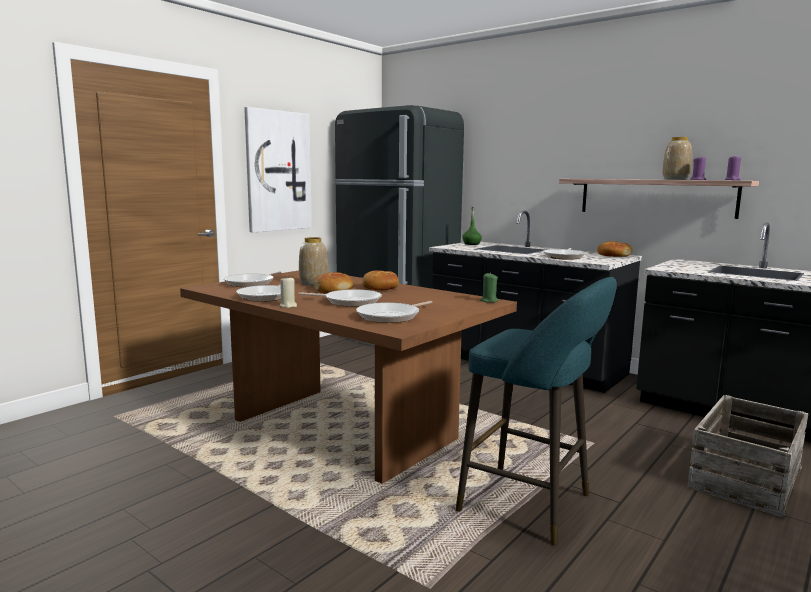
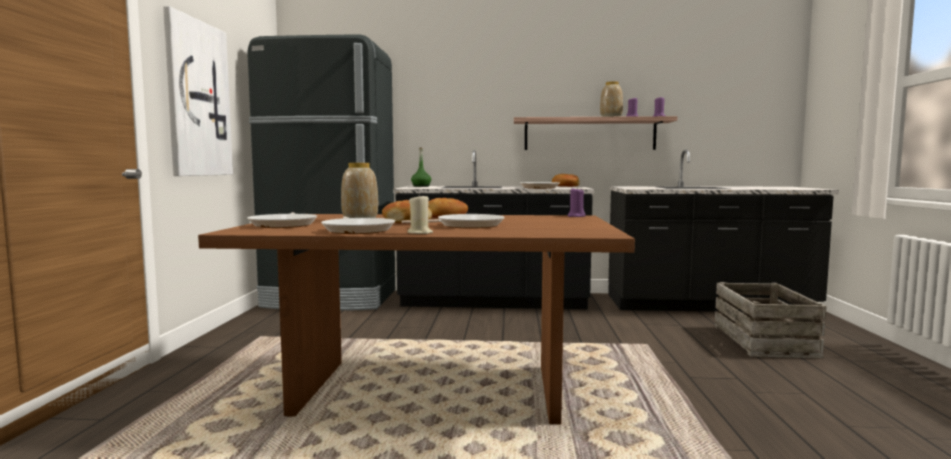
camera: 35 degrees left, 5 degrees down
(391, 316) = (554, 229): frying pan -> none
(488, 301) = (576, 216): green candle -> purple candle
(532, 505) = (695, 399): turquoise stool -> none

